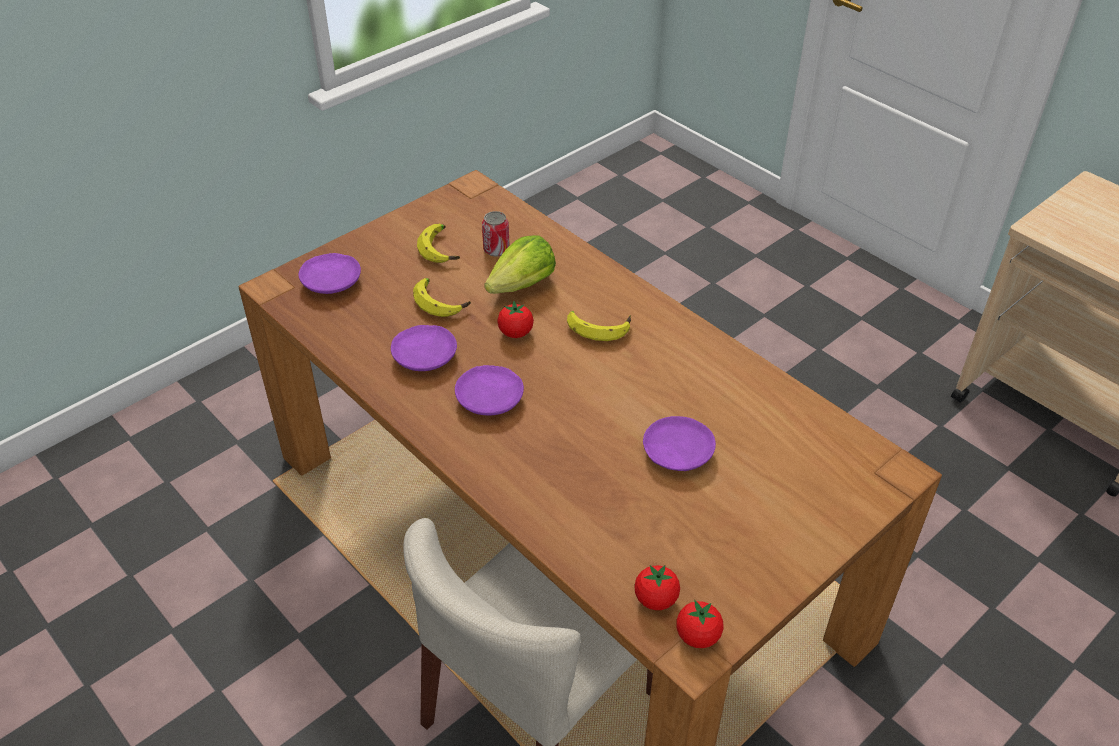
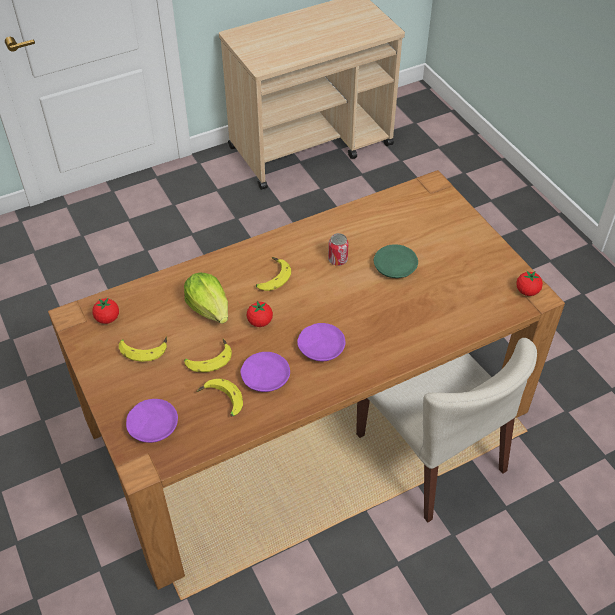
camera: 75 degrees left, 5 degrees up
(377, 326) = (221, 401): none -> banana
(496, 249) = (161, 316): can -> can (337, 260)
(655, 599) = (500, 302): tomato -> tomato (107, 318)
(677, 452) = (394, 267): purple plate -> green plate

